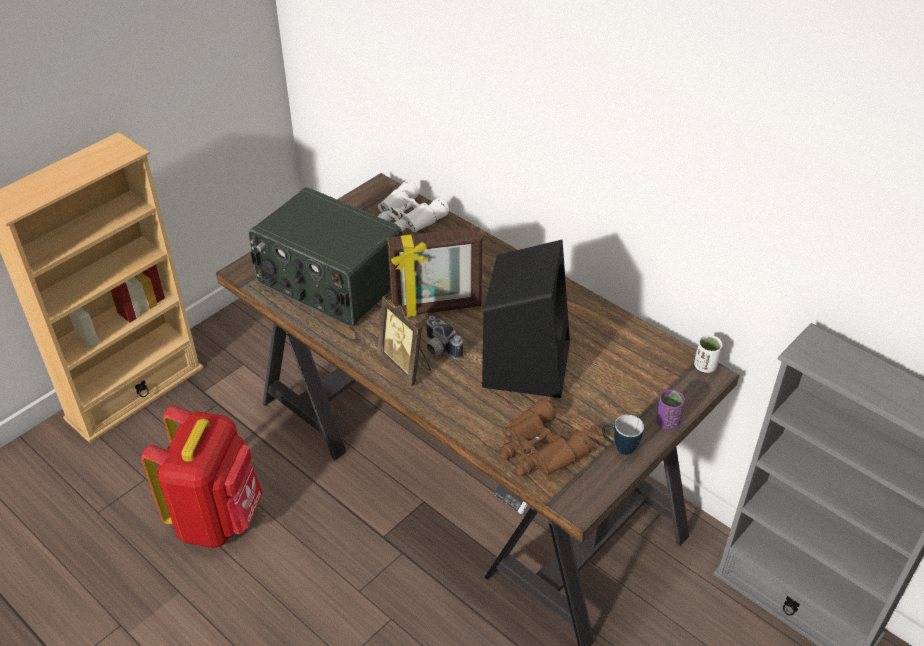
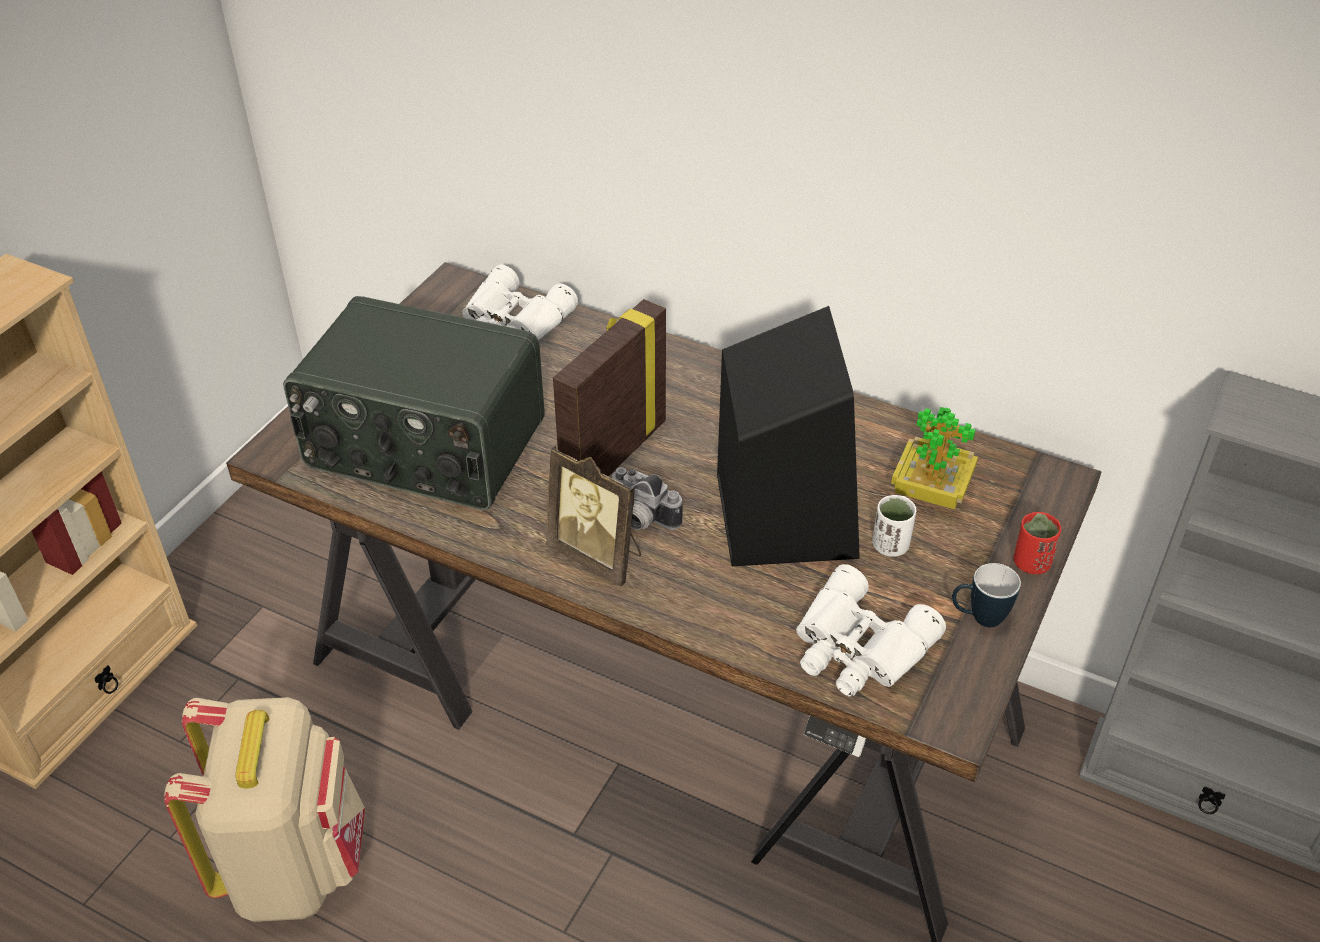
camera: 15 degrees left, 0 degrees up
(217, 517) = (294, 865): red backpack -> beige backpack
(436, 308) = (612, 456): picture frame -> picture frame turned 150 degrees clockwise
(538, 450) = (858, 648): brown binoculars -> white binoculars
(622, 366) = (930, 492): none -> potted plant
(667, 421) = (1031, 563): purple cup -> red cup
(705, 366) = (1048, 468): white cup -> white cup (890, 546)

